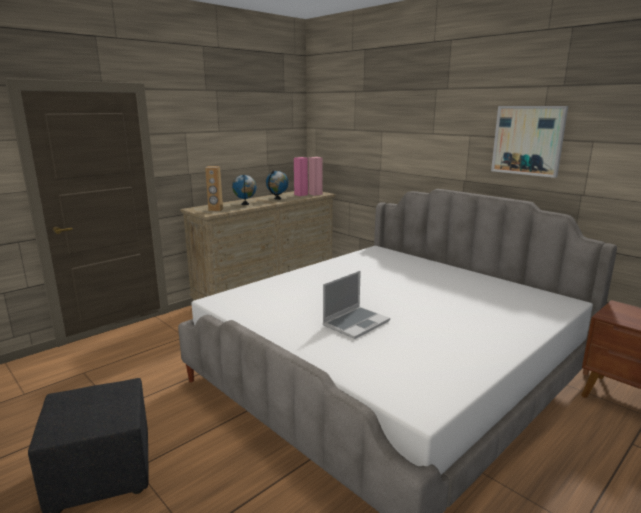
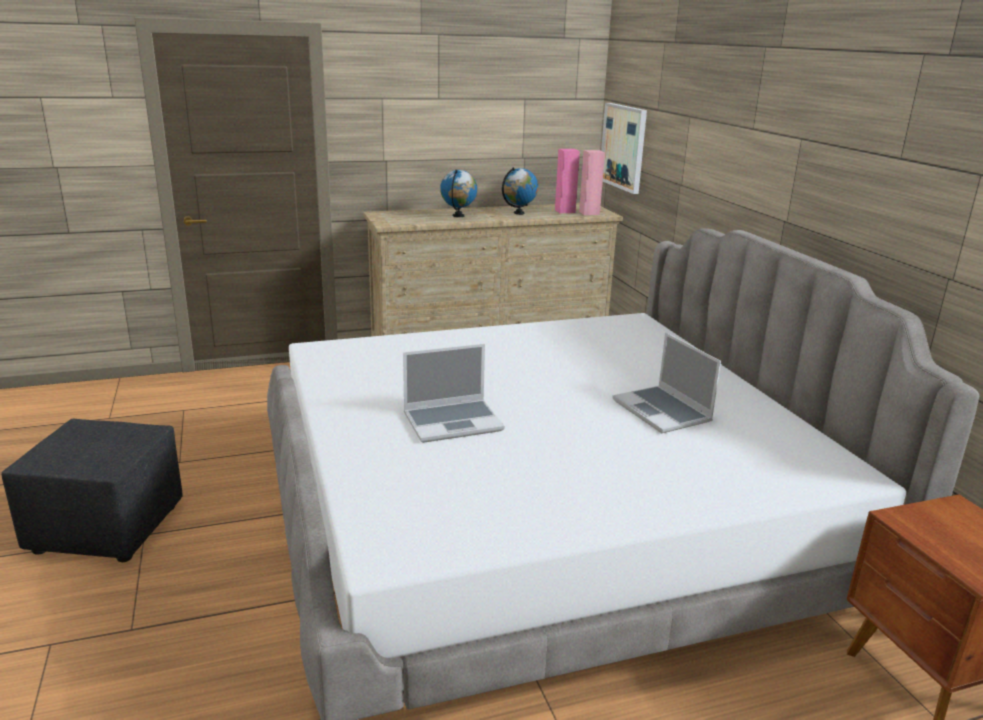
camera: 25 degrees right, 5 degrees up
(215, 210) = (405, 219): brown speaker -> none
(451, 292) = (663, 411): none -> laptop
(528, 140) = (879, 159): picture -> picture (624, 147)

